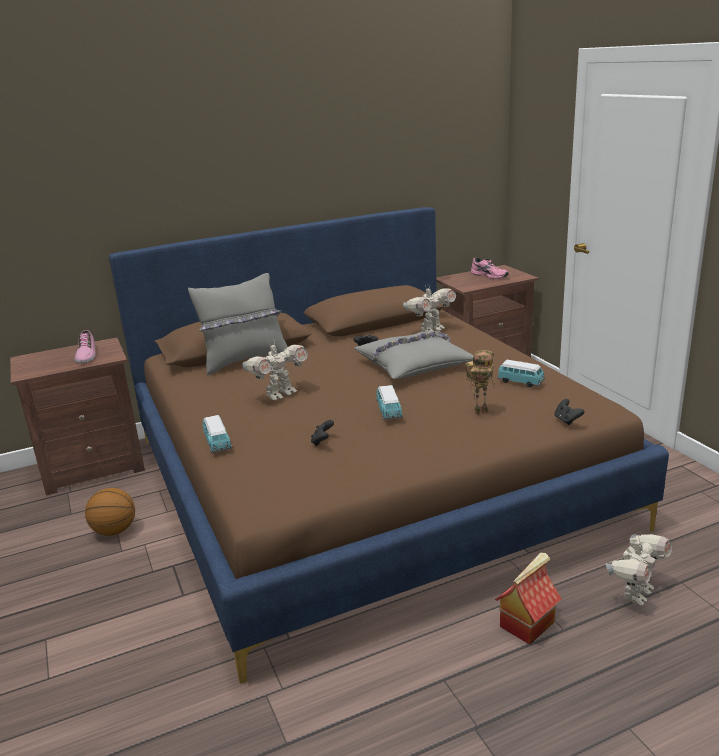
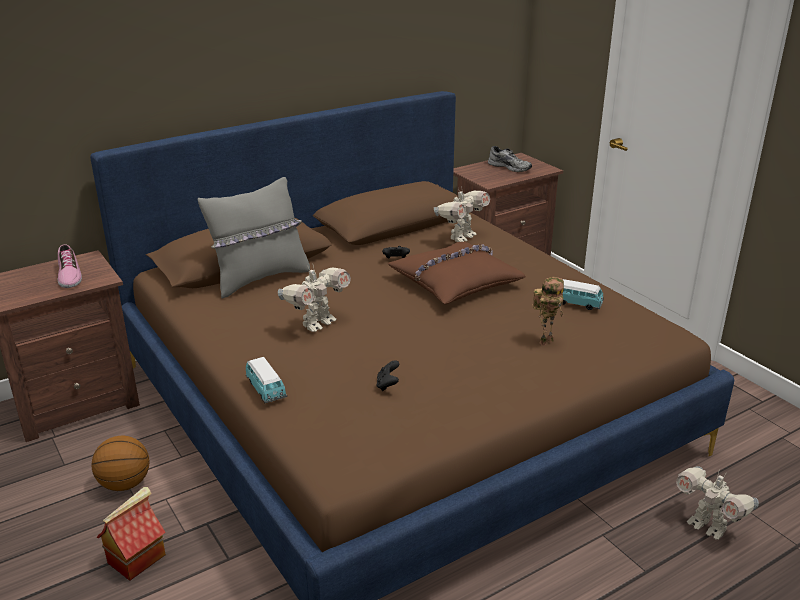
camera: 10 degrees left, 5 degrees up
(389, 412) = (448, 344): toy car -> none
(413, 364) = (455, 282): grey pillow -> brown pillow
(490, 275) = (510, 167): pink shoe -> grey shoe
(526, 623) = (607, 567): toy house -> toy house (137, 558)
(567, 420) = (638, 350): black game controller -> none
(635, 593) = (707, 526): toy robot -> toy robot turned 105 degrees clockwise

